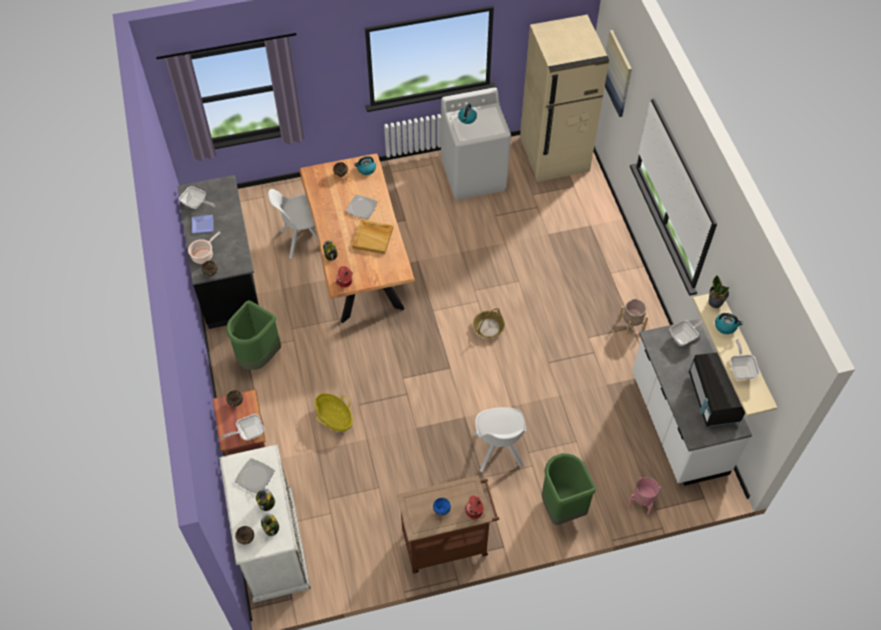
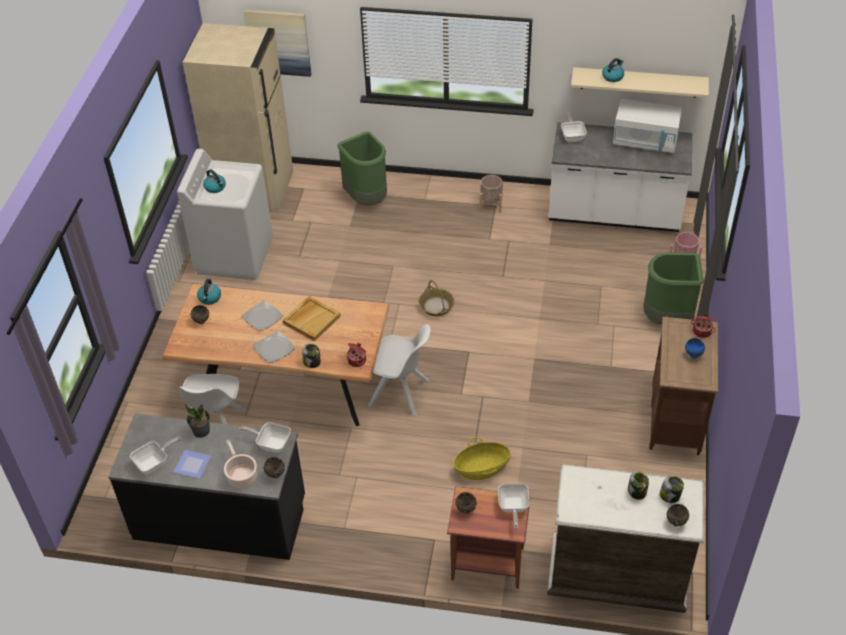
camera: 65 degrees left, 10 degrees down
(254, 477) = (597, 494): plate -> plate (274, 349)
(259, 357) = (361, 518): green trash can -> green trash can (367, 199)
(498, 451) = (586, 345): white chair -> white chair (400, 394)
(713, 398) = (645, 141): black microwave -> white microwave
(715, 302) = (583, 74): potted plant -> potted plant (201, 430)
(741, 369) = (661, 83): frying pan -> frying pan (271, 443)

